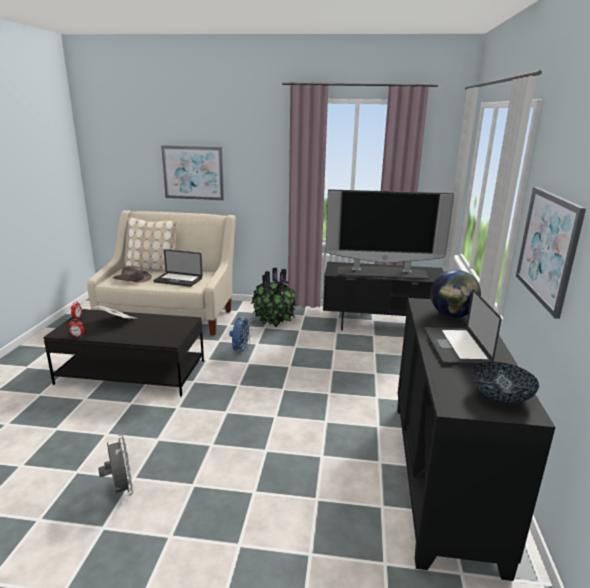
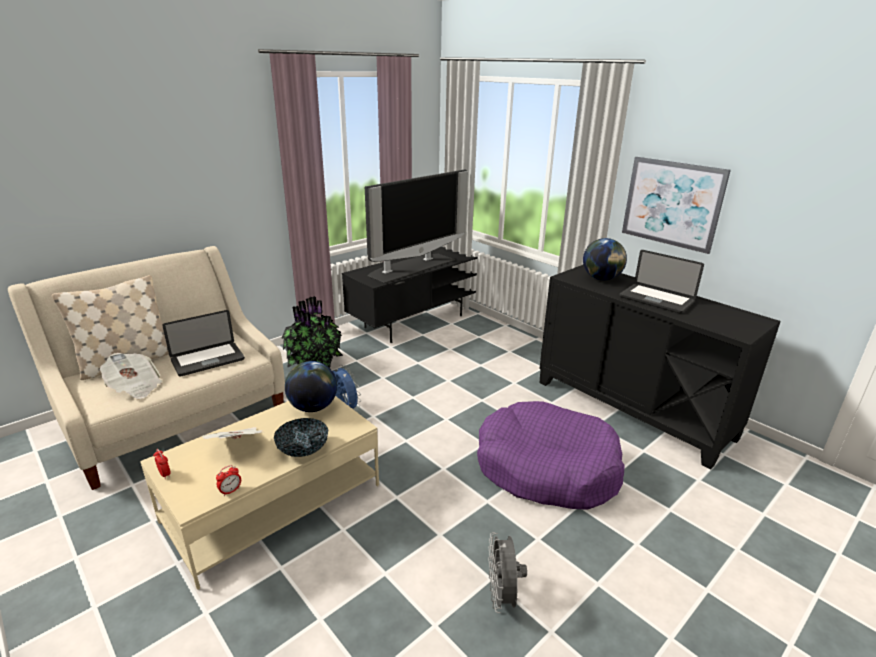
camera: 50 degrees left, 5 degrees up
(120, 490) = (502, 596): grey fan -> grey fan turned 105 degrees counterclockwise
(132, 279) = (135, 387): brown hat -> newspaper
(132, 372) = (274, 503): black coffee table -> beige coffee table
(175, 323) = (313, 407): none -> globe
(193, 173) = (131, 195): picture -> none
(282, 457) = (546, 468): none -> purple dog bed
(501, 396) = (735, 317): bowl -> bowl (303, 448)

